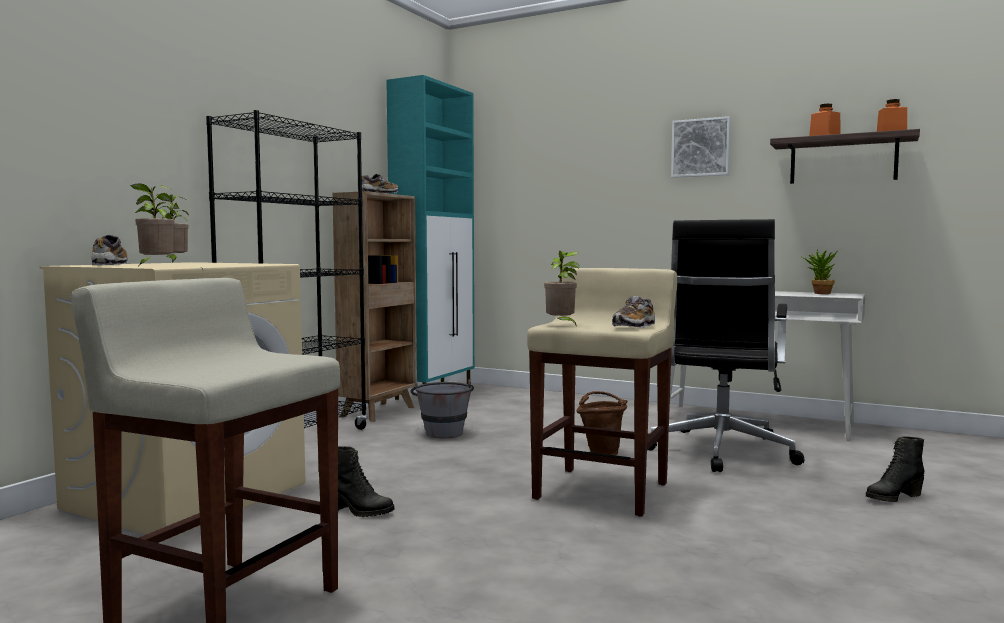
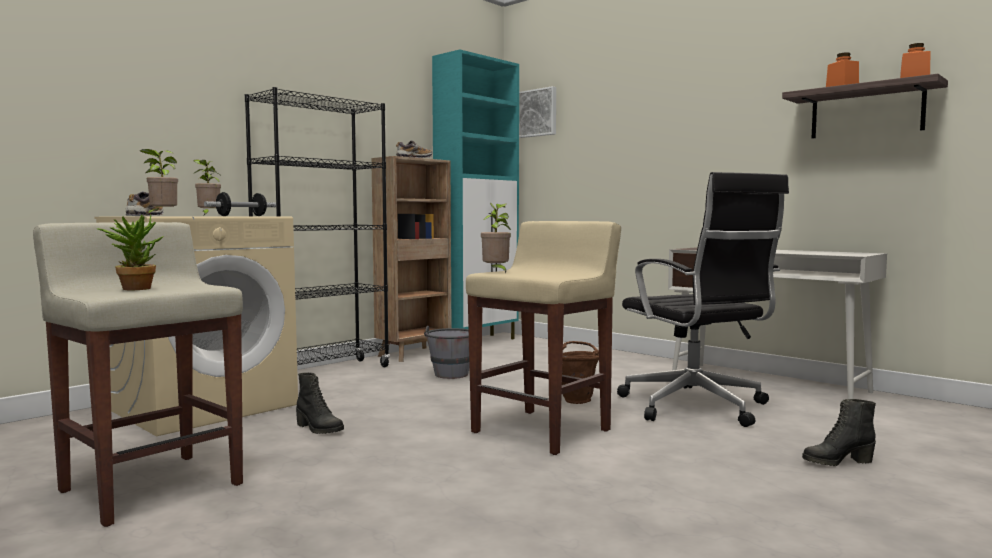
camera: 15 degrees right, 0 degrees up
(233, 263) = (242, 216): none -> dumbbell
(634, 326) = (558, 274): shoe -> none
(701, 148) = (724, 105): picture -> picture (538, 113)
(720, 452) = (696, 407): black office chair -> black office chair turned 60 degrees counterclockwise
(818, 293) = (832, 252): potted plant -> potted plant (134, 288)

